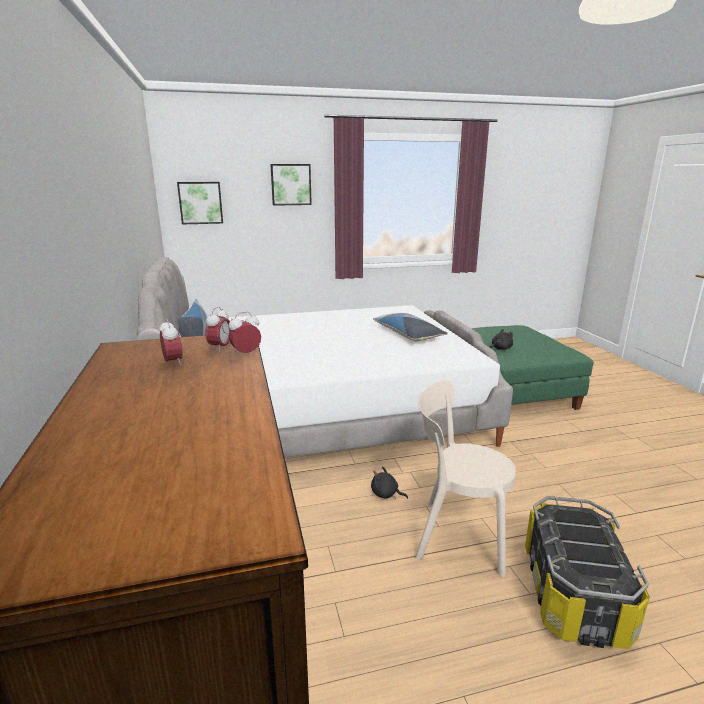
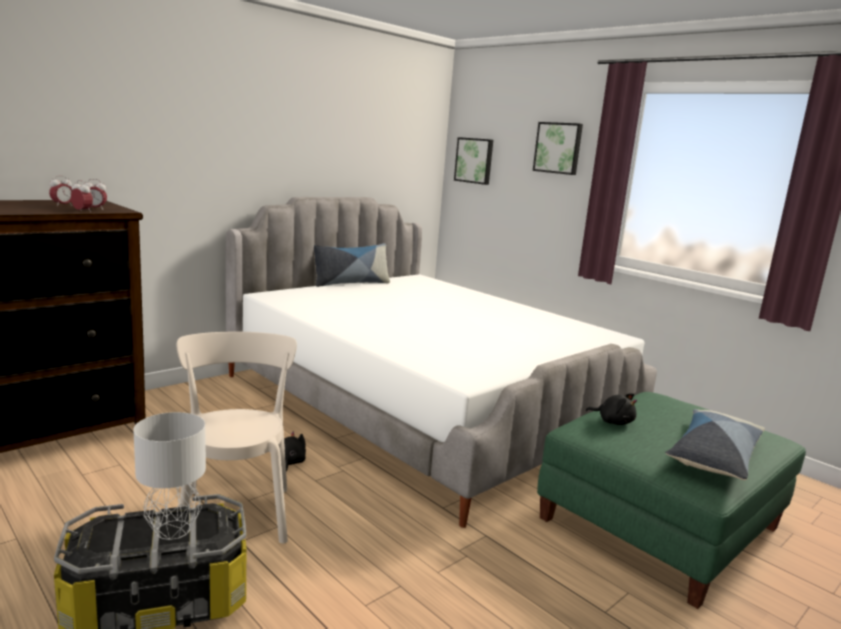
camera: 60 degrees right, 5 degrees down
(408, 334) = (507, 344): pillow -> pillow (713, 455)
(581, 533) = (174, 529): none -> grey table lamp

